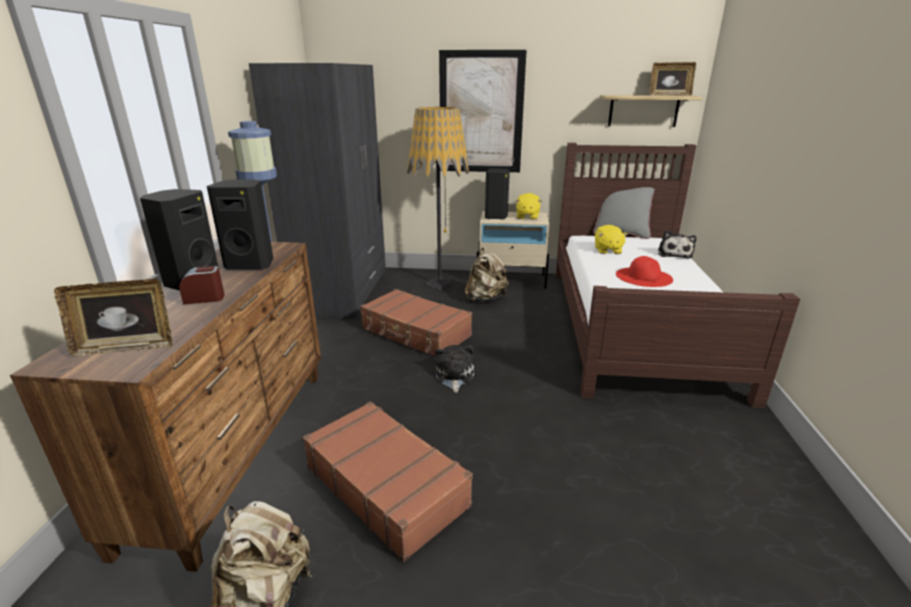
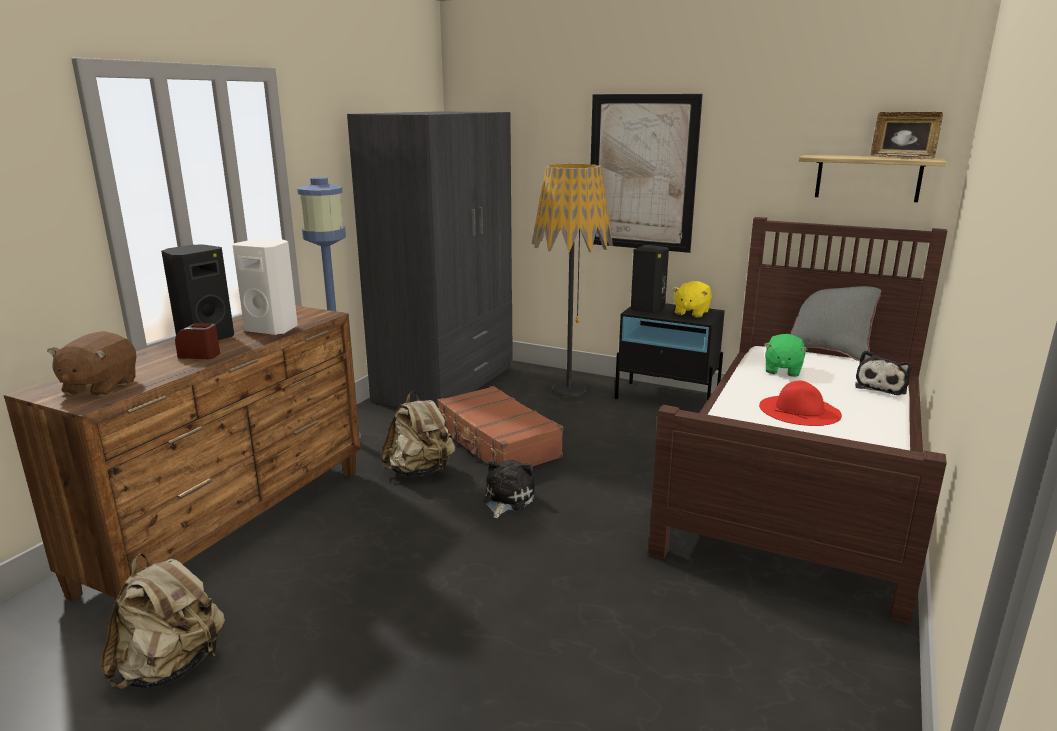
camera: 20 degrees right, 5 degrees down
(126, 347) = (99, 387): picture frame -> brown plush toy
(251, 264) = (273, 329): black speaker -> white speaker
(387, 485) = (350, 596): brown suitcase -> none
(486, 299) = (614, 416): beige backpack -> beige backpack (420, 471)
(511, 280) = (667, 398): beige nightstand -> black nightstand
(607, 250) = (782, 370): yellow plush toy -> green plush toy

